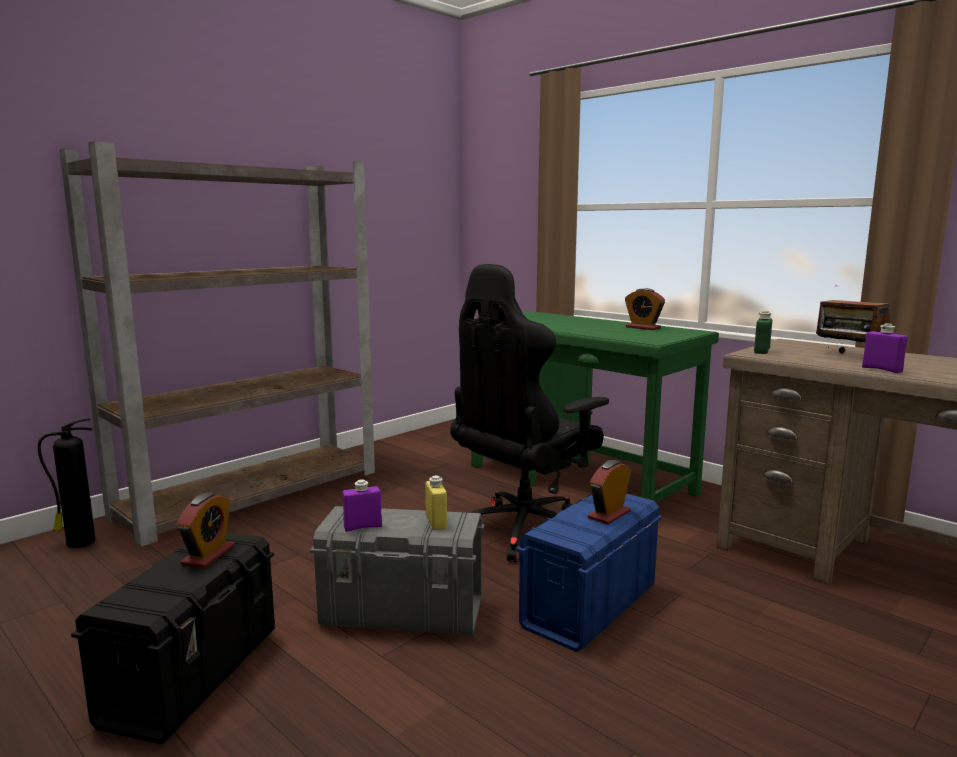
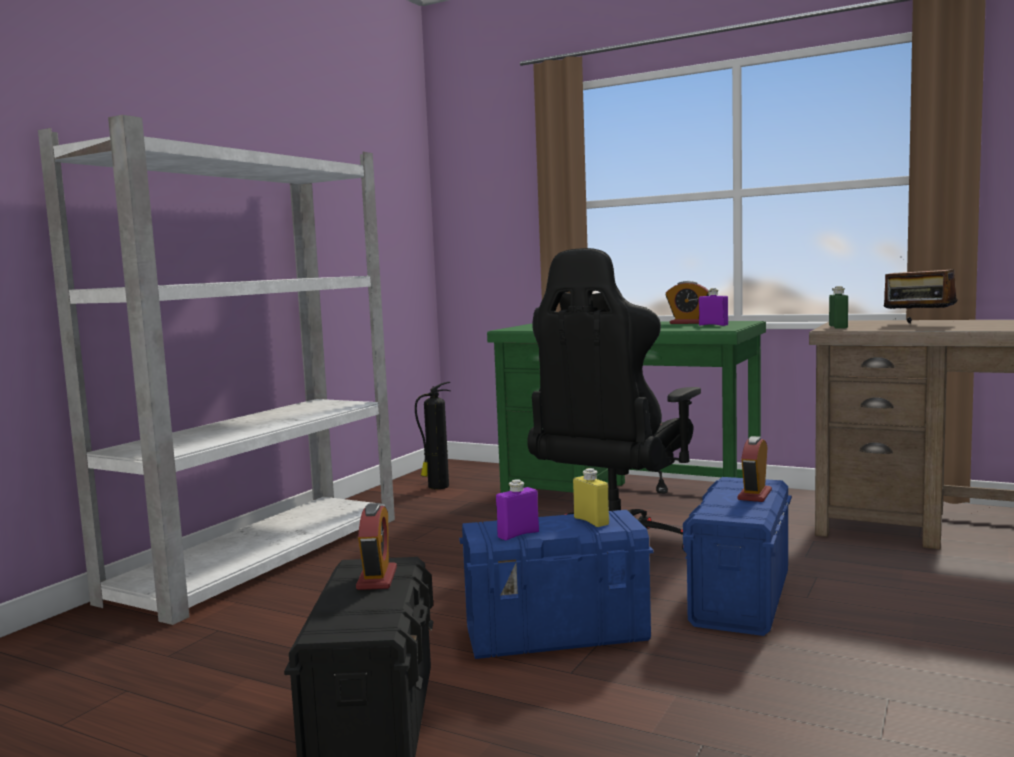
camera: 15 degrees left, 5 degrees down
(79, 542) = (81, 633): fire extinguisher -> fire extinguisher (437, 487)
(251, 493) = (262, 557): brown bookcase -> white bookcase
(403, 613) = (557, 634): grey storage box -> blue storage box
(882, 369) = (966, 328): purple bottle -> purple bottle (713, 325)

